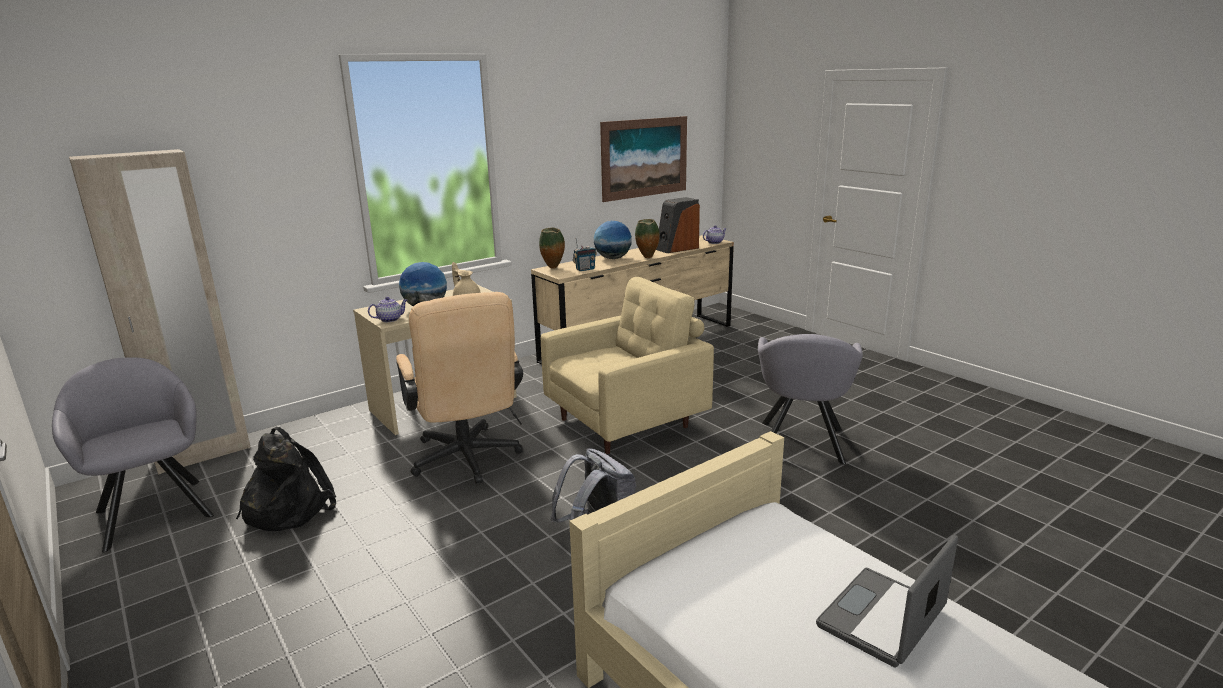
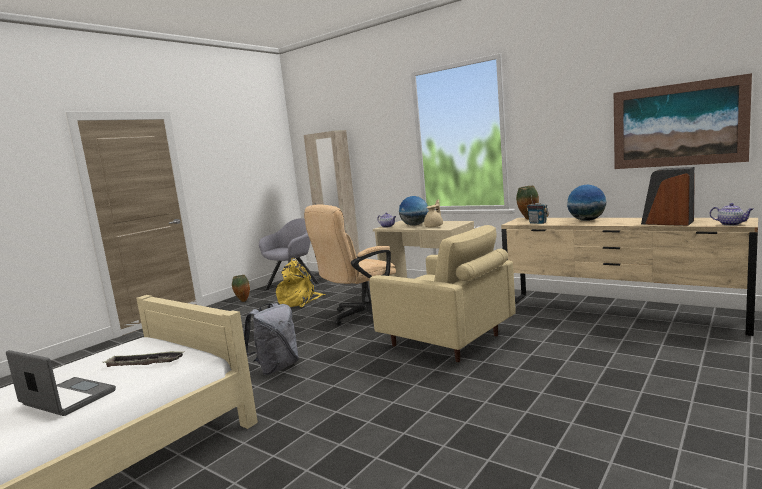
camera: 75 degrees right, 10 degrees down
(287, 509) = (300, 301): black backpack -> yellow backpack
(647, 258) = (609, 224): vase -> vase (243, 301)
(770, 560) = (144, 363): none -> tray
(801, 445) = (464, 416): grey armchair -> none

